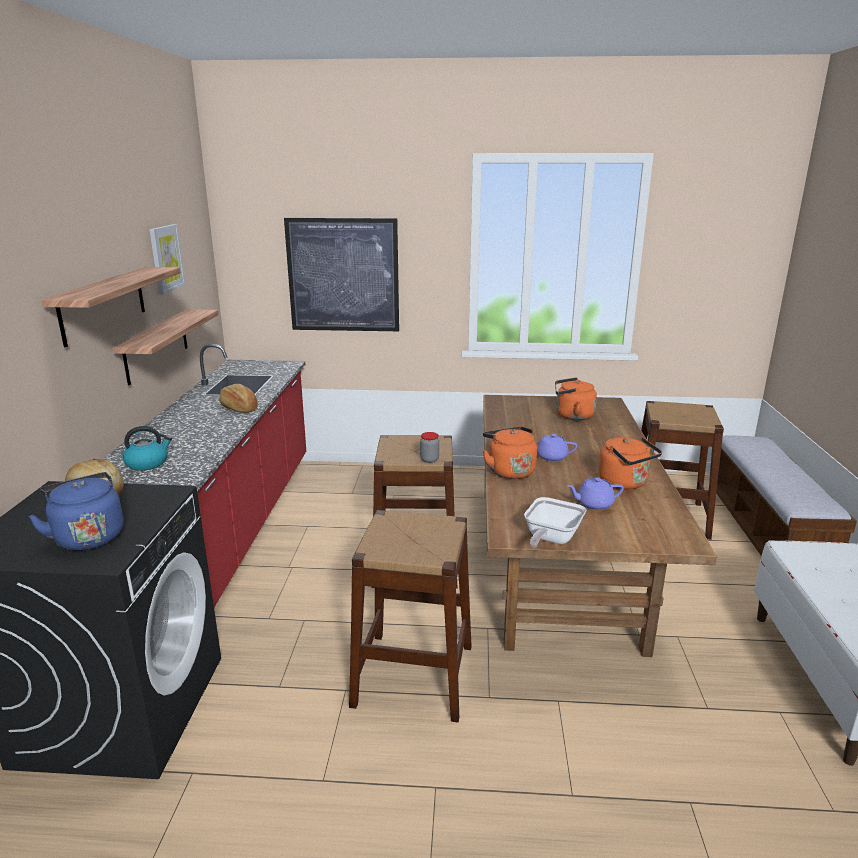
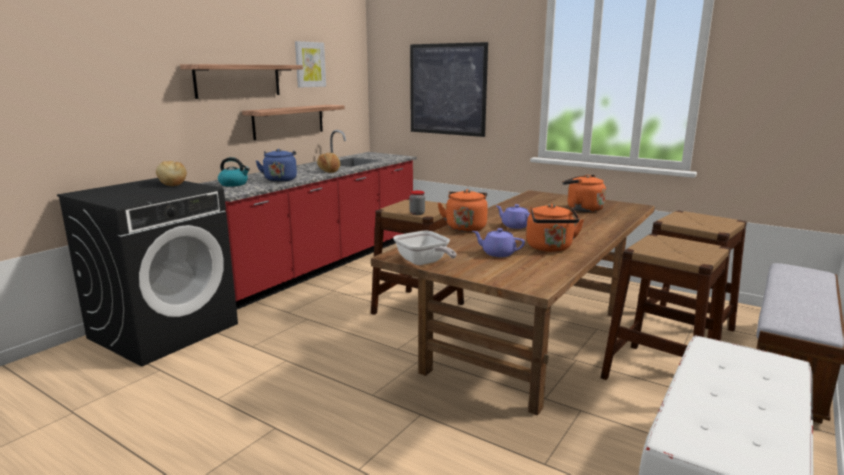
camera: 30 degrees right, 5 degrees down
(88, 536) = (134, 195): blue kettle -> blue kettle (280, 179)
(414, 675) = (338, 366): brown stool -> brown stool (660, 375)
(550, 539) = (424, 263): frying pan -> frying pan turned 90 degrees counterclockwise

